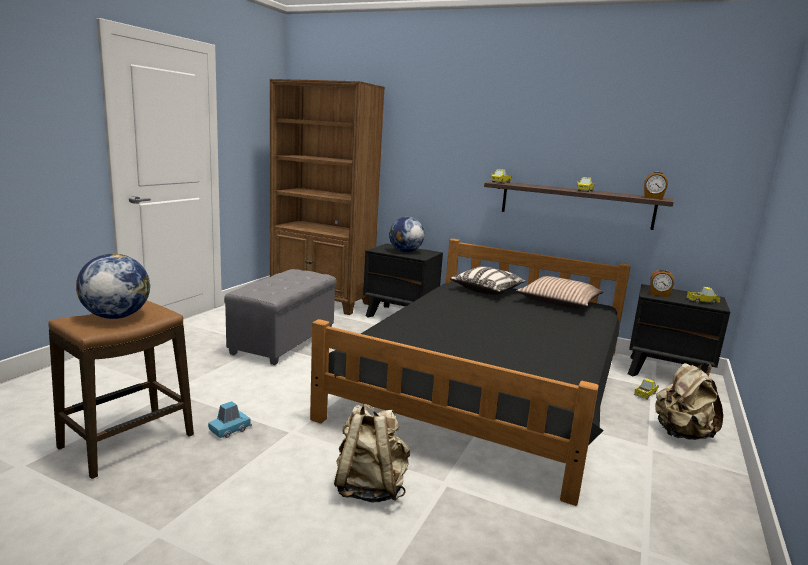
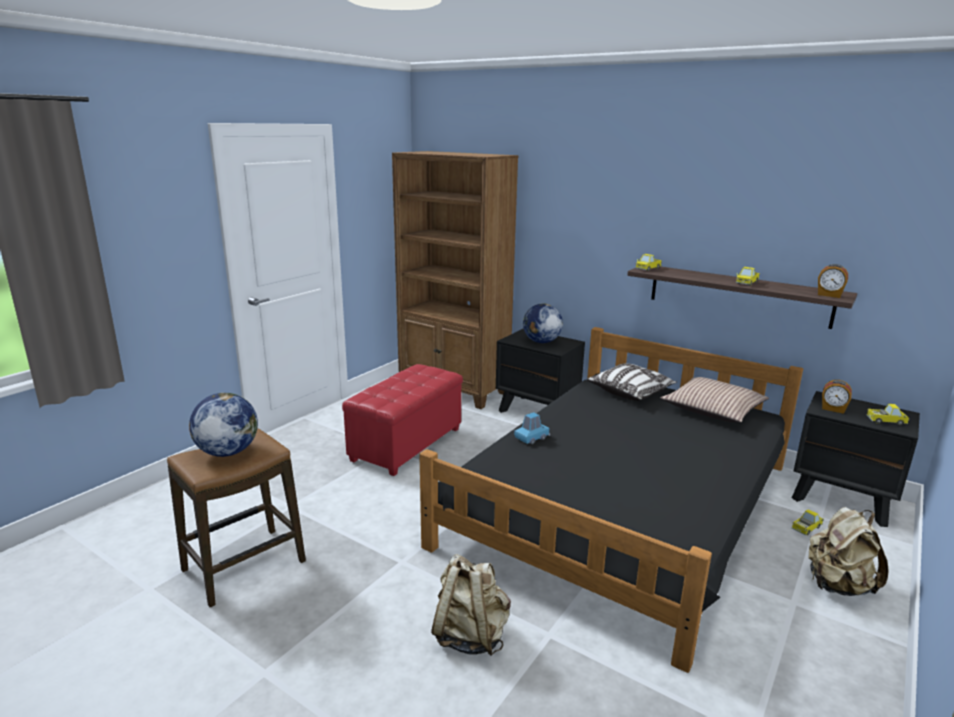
camera: 10 degrees right, 5 degrees up
(230, 429) = (341, 556): blue toy car -> blue toy car (532, 437)
(284, 342) = (407, 445): grey ottoman -> red ottoman

